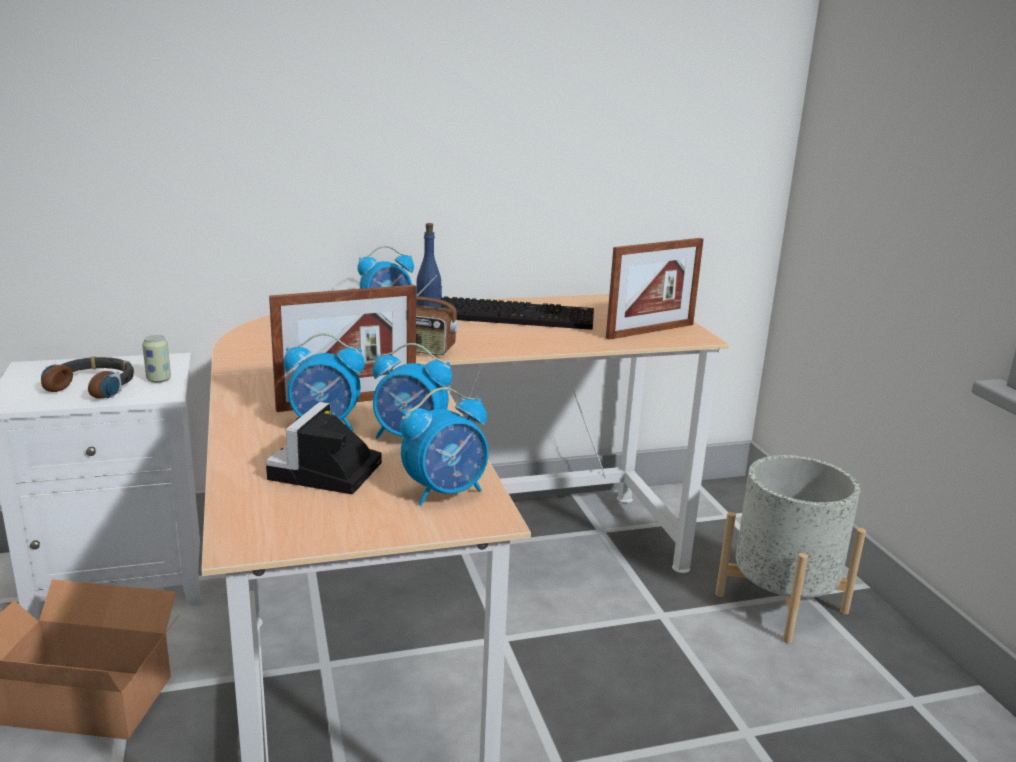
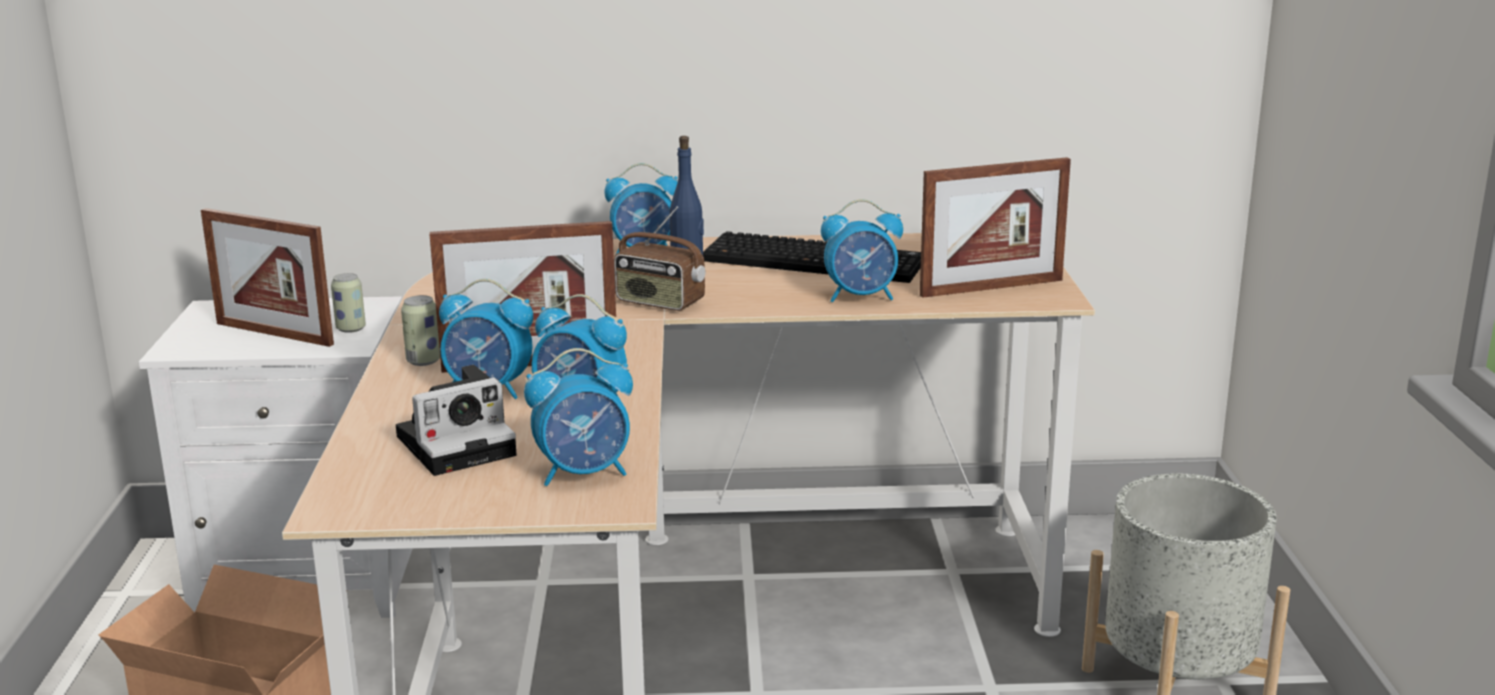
camera: 15 degrees right, 0 degrees up
(94, 386) = (274, 334): headphones -> picture frame
(256, 403) = (423, 361): none -> can
(325, 473) = (460, 444): camera -> camera turned 150 degrees counterclockwise
(566, 340) = (861, 297): none -> alarm clock

